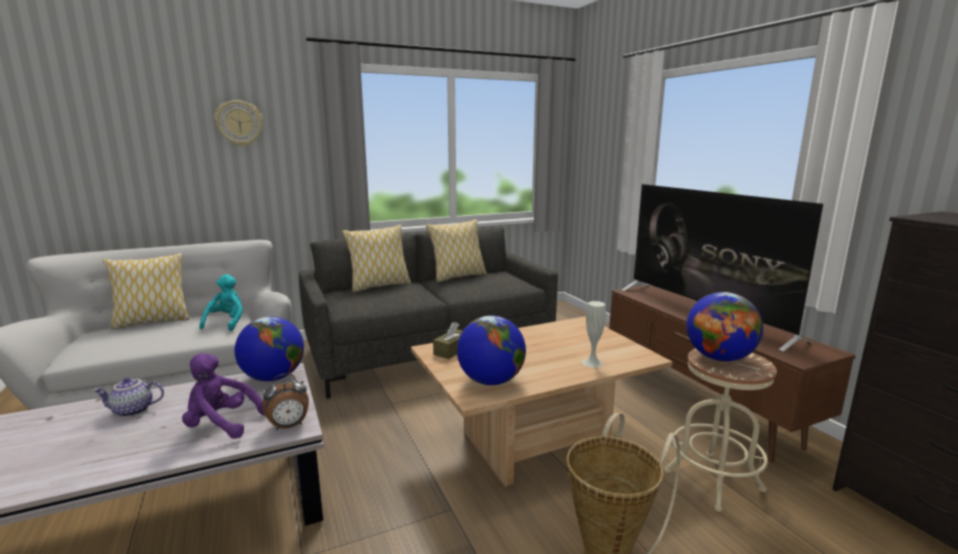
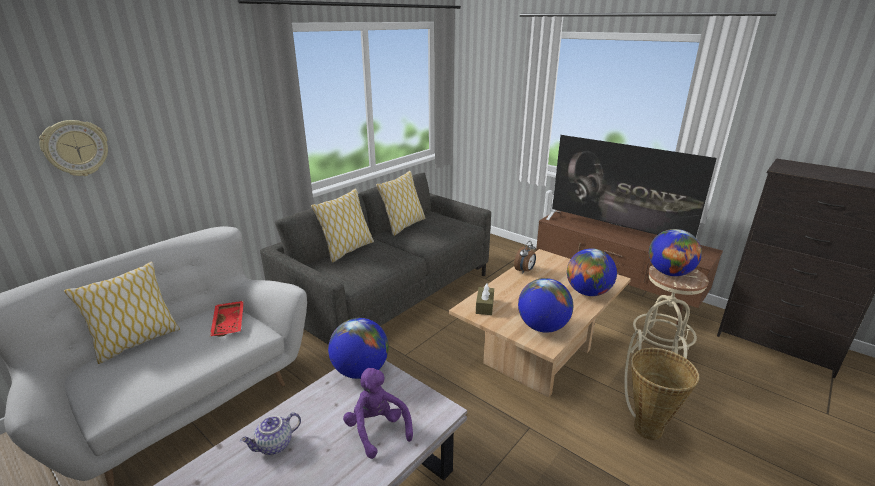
camera: 25 degrees left, 10 degrees up
(222, 424) = (377, 429): purple plush toy -> purple plush toy turned 75 degrees clockwise
(227, 323) = (230, 323): turquoise plush toy -> red tray
(239, 123) = (172, 102): wall clock -> wall clock (76, 148)
(289, 426) = (434, 412): alarm clock -> alarm clock (525, 271)
(592, 363) = (588, 292): white vase -> globe

